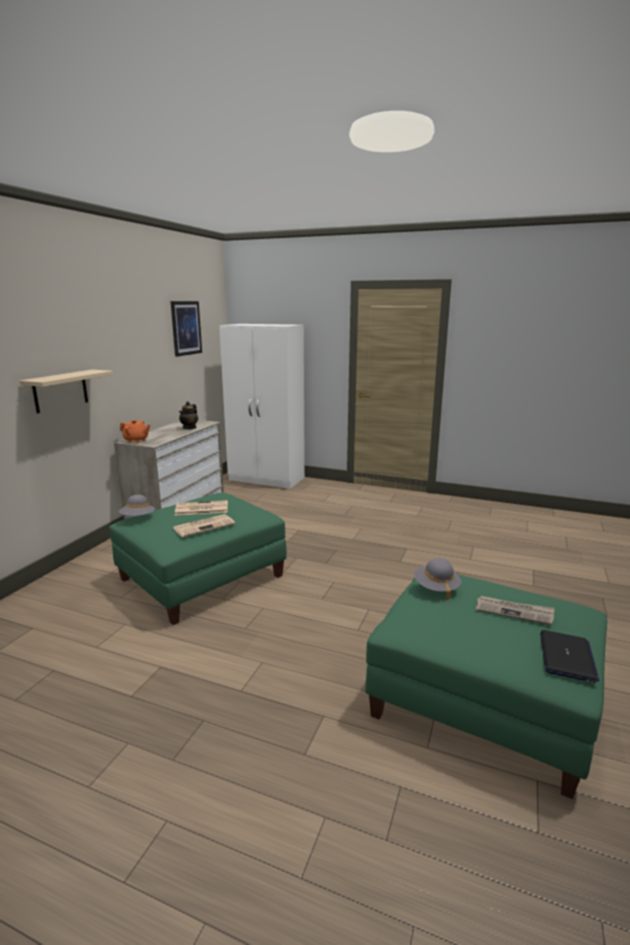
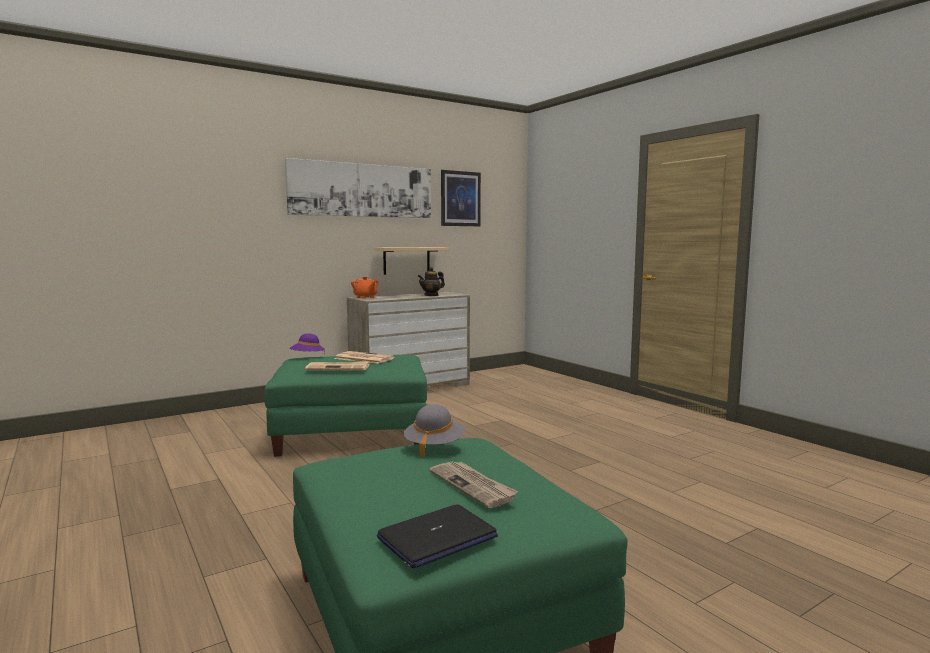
camera: 35 degrees right, 10 degrees down
(60, 391) = (293, 238): beige shelf -> beige shelf (406, 260)
(113, 329) = (362, 190): none -> picture
(138, 518) = (307, 357): grey hat -> purple hat
(267, 479) = (540, 377): white wardrobe -> none

